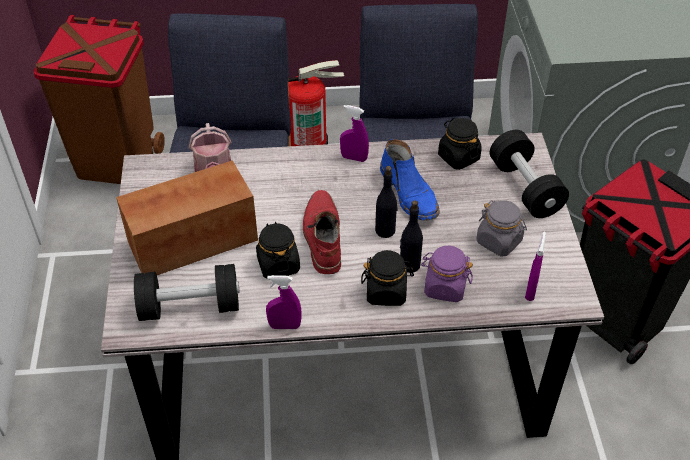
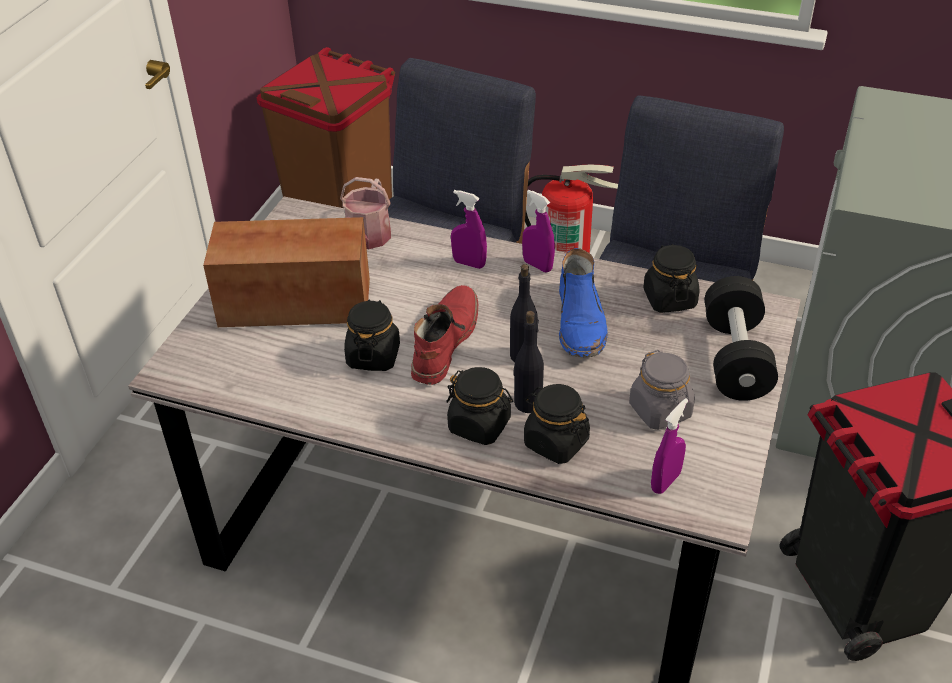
camera: 25 degrees right, 5 degrees down
(190, 306) = (248, 371): black dumbbell -> none
(284, 326) = (337, 424): purple spray bottle -> purple spray bottle (469, 263)
(444, 287) = (555, 442): purple jar -> black jar

